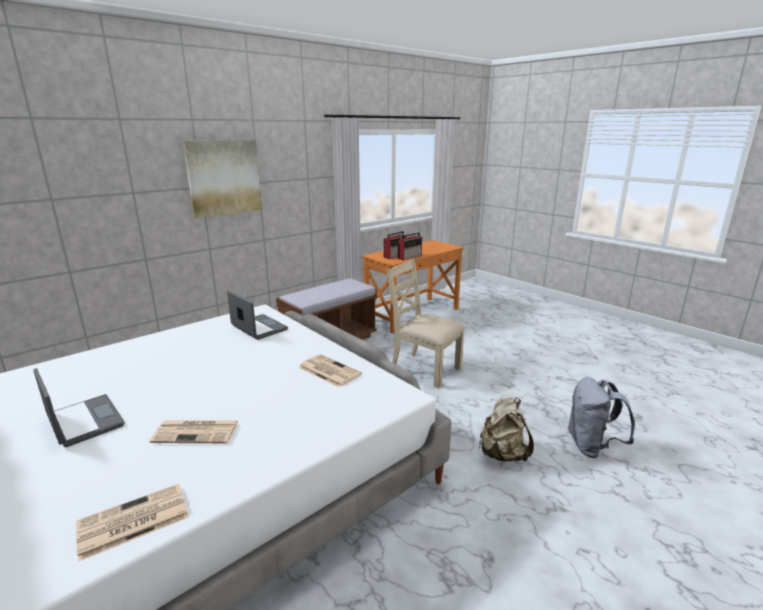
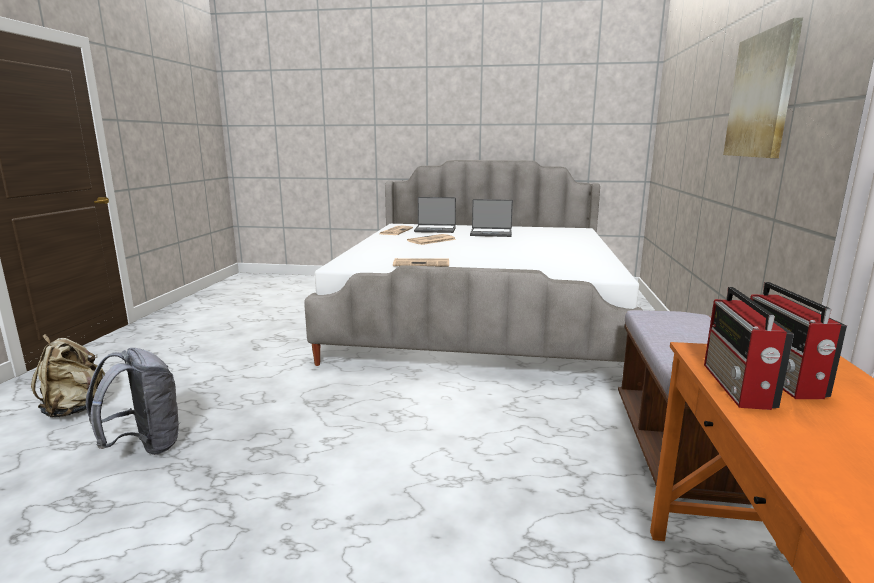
camera: 140 degrees right, 5 degrees down
(258, 328) = (557, 267): laptop -> laptop (435, 230)
(424, 369) = (459, 466): beige chair -> none
(502, 454) = (265, 400): beige backpack -> beige backpack (74, 409)

